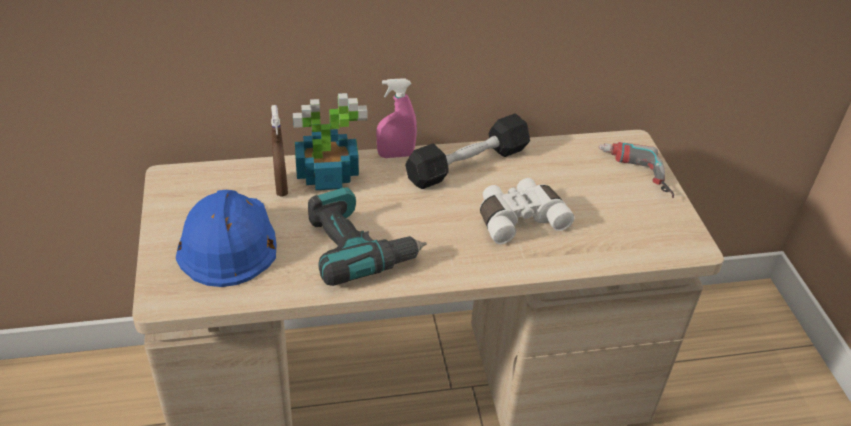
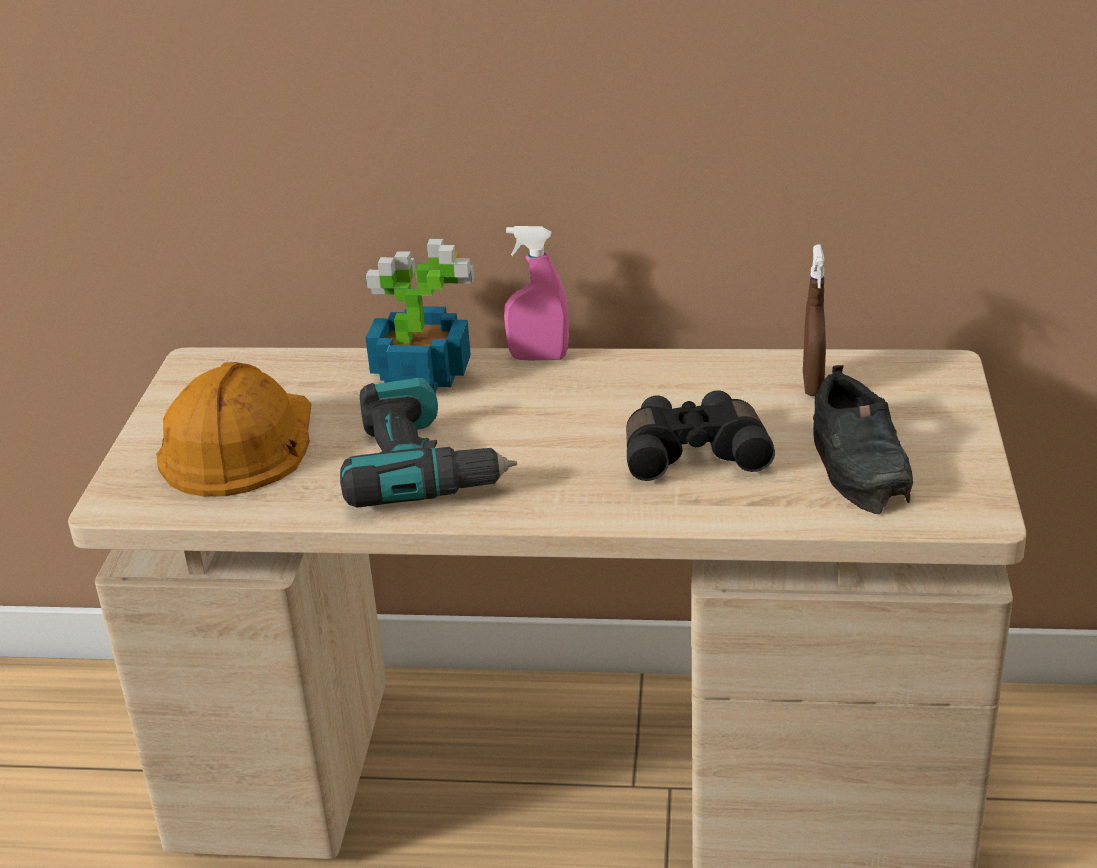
camera: 20 degrees right, 10 degrees down
(227, 241) = (239, 443): blue hard hat -> orange hard hat
(281, 186) = (347, 384): brown spray bottle -> brown spray bottle (813, 385)
(468, 164) = (647, 377): black dumbbell -> none
(519, 218) = (694, 452): white binoculars -> black binoculars
(615, 215) = (860, 461): none -> black shoe
(633, 175) = (921, 410): power drill -> none

